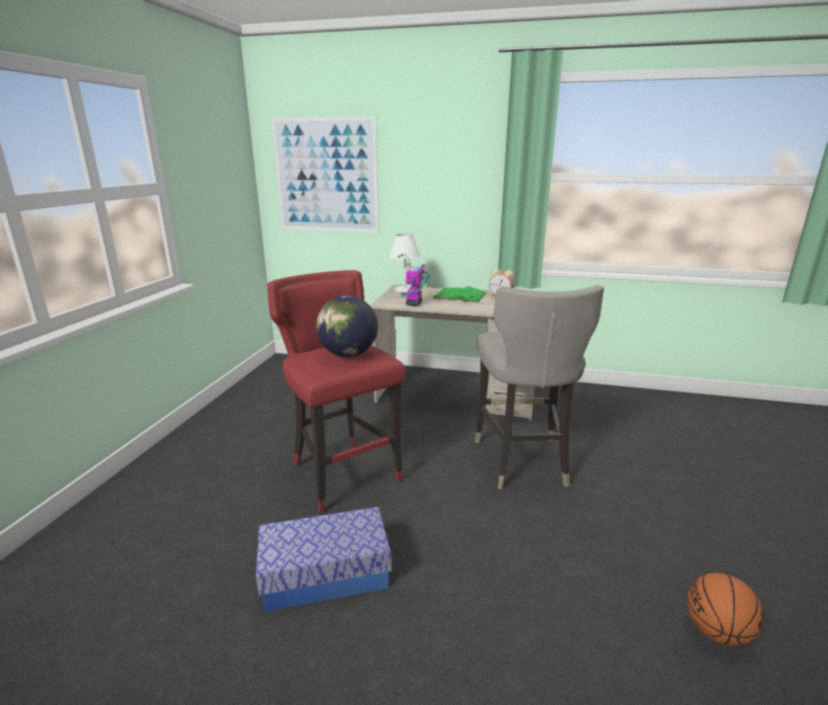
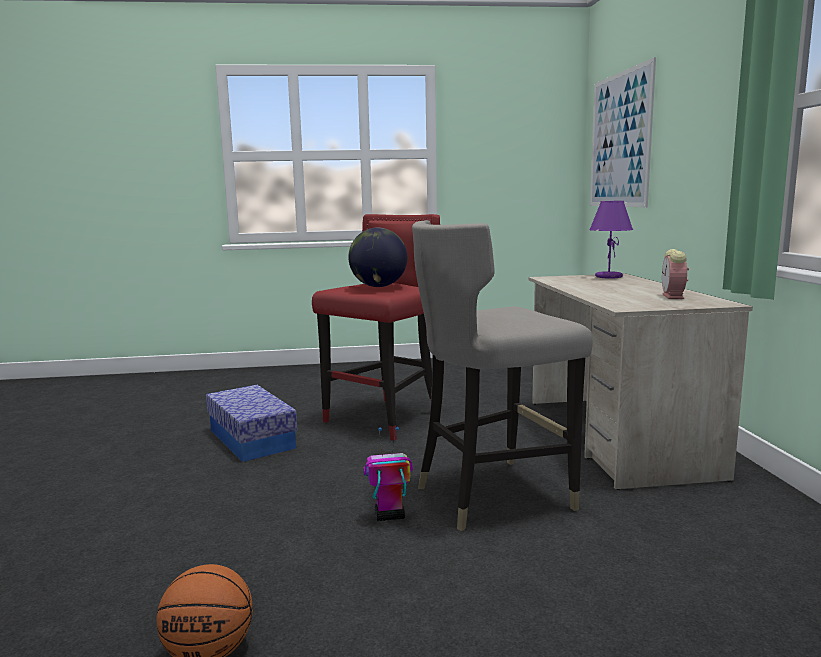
camera: 70 degrees right, 10 degrees down
(404, 291) = (608, 276): white table lamp -> purple table lamp
(414, 304) = (562, 282): toy robot -> toy robot (389, 516)
(459, 296) = (637, 287): green book -> none

